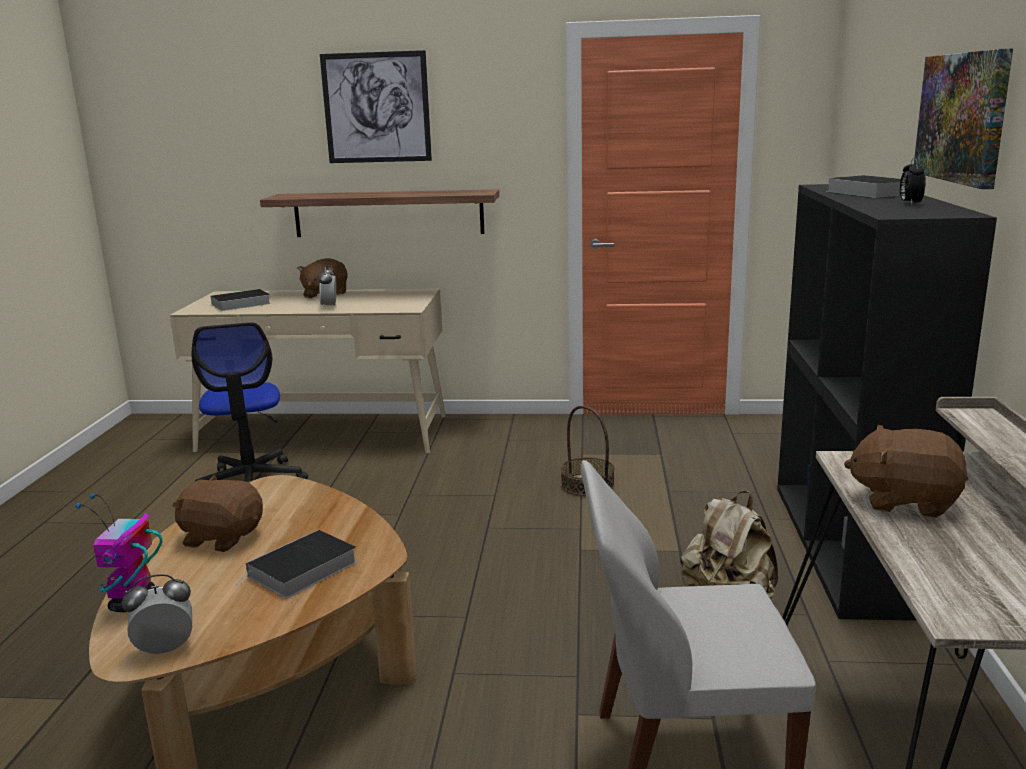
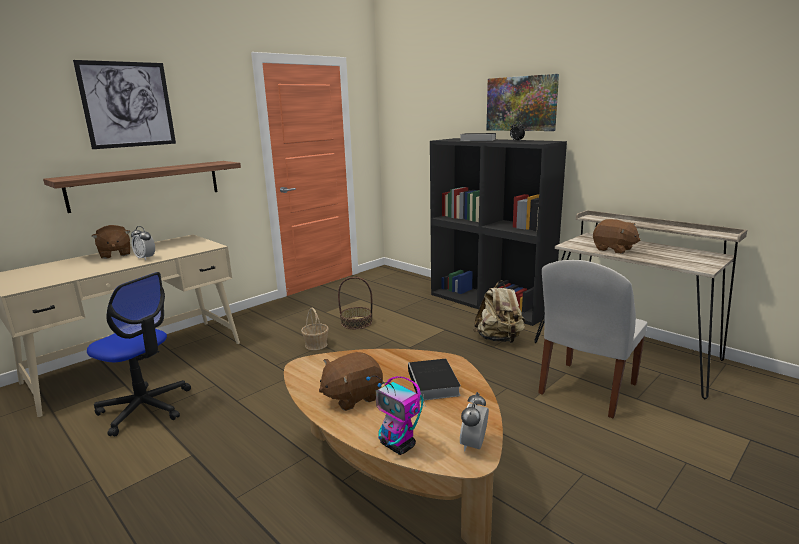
camera: 50 degrees left, 0 degrees up
(239, 304) = (53, 275): book -> none
(489, 491) = (316, 345): none -> basket
(904, 501) = (614, 249): brown plush toy -> brown plush toy turned 105 degrees counterclockwise

